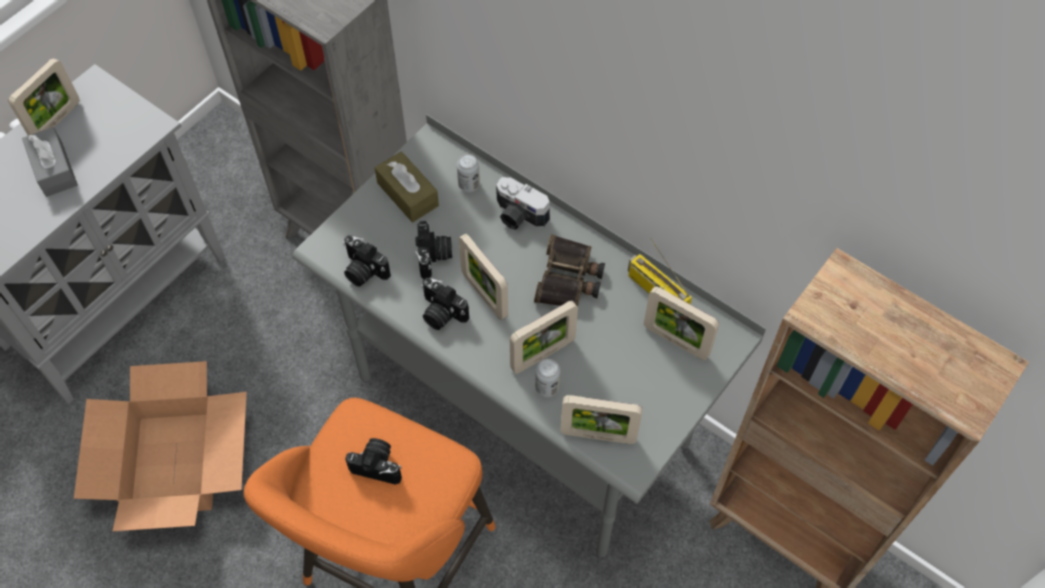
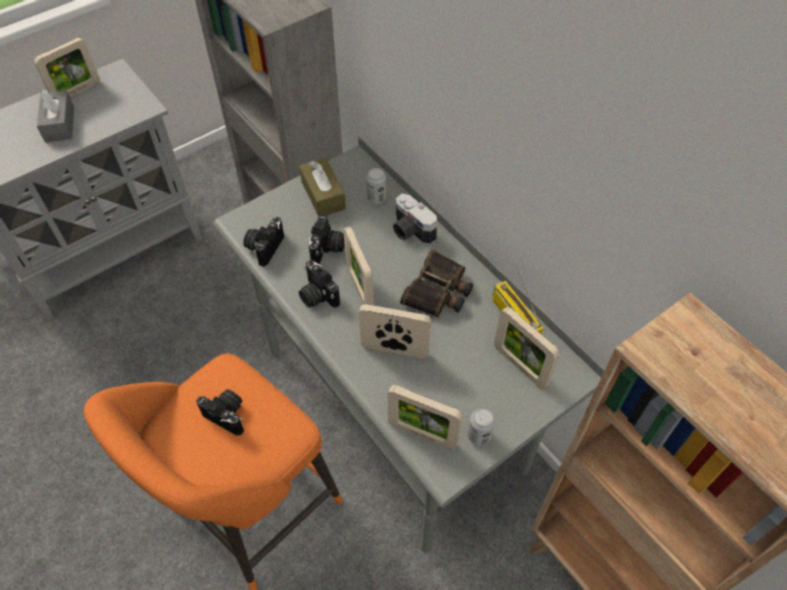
camera: 15 degrees right, 5 degrees down
(175, 463) = (108, 384): cardboard box -> none
(363, 271) = (264, 247): camera -> camera turned 60 degrees clockwise
(543, 354) = (394, 350): picture frame -> picture frame turned 150 degrees counterclockwise
(547, 387) = (389, 379): can -> can (479, 436)

